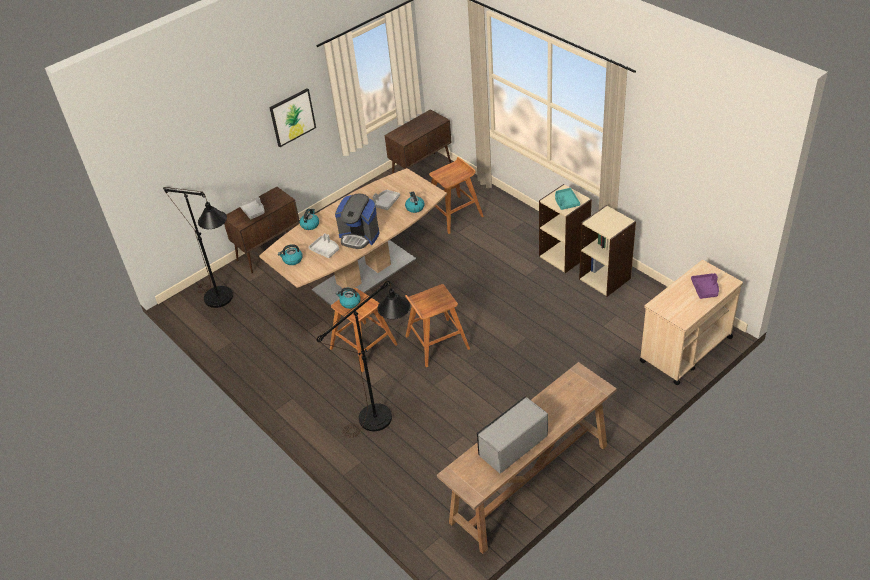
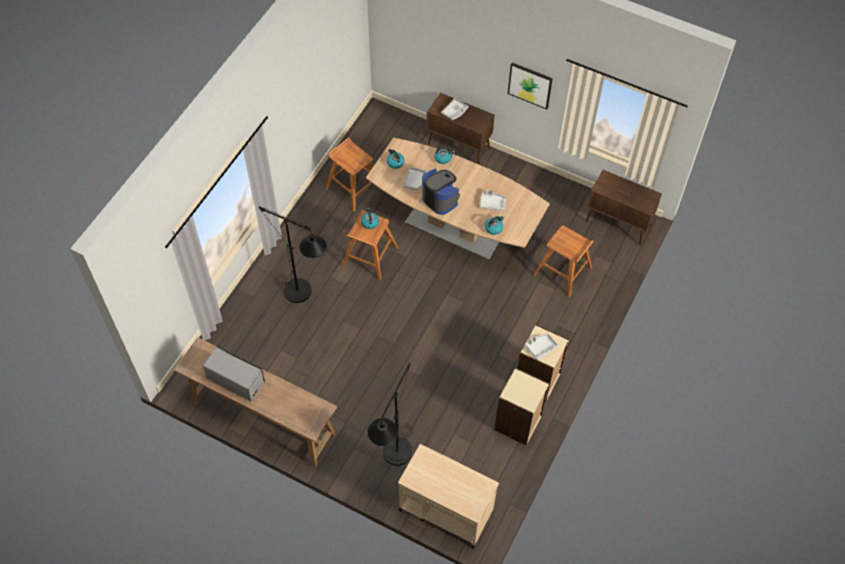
camera: 65 degrees right, 15 degrees up
(224, 301) = (389, 139): black floor lamp -> black floor lamp (394, 459)
(359, 236) = (440, 199): coffee machine -> coffee machine turned 135 degrees clockwise
(436, 342) = (391, 308): brown stool -> brown stool (353, 187)
(566, 202) = (540, 347): turquoise tray -> grey tray
(705, 289) = (457, 491): purple tray -> none

